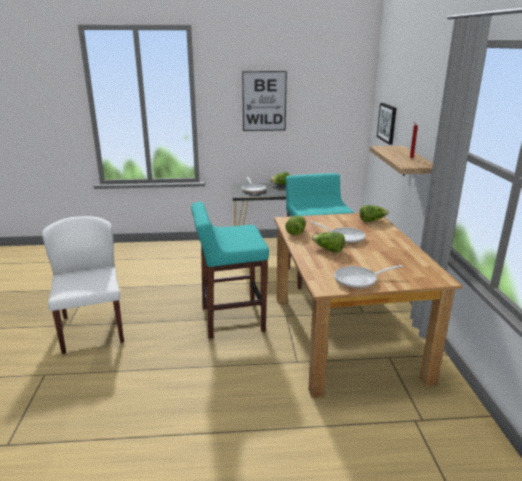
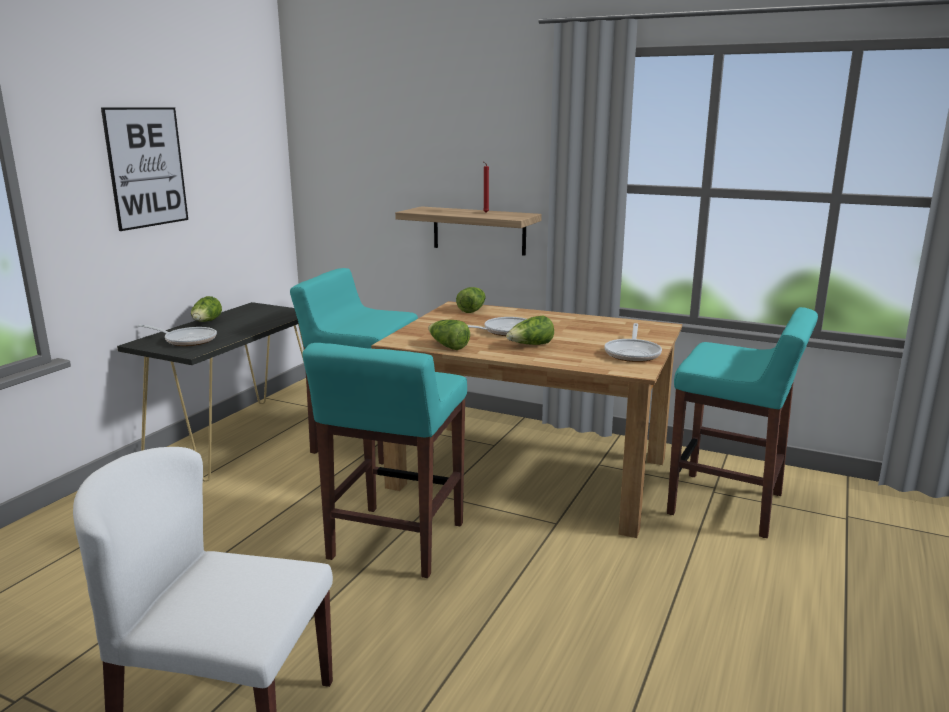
camera: 60 degrees left, 5 degrees down
(387, 123) = (356, 182): picture -> none
(402, 432) = (728, 505): none -> turquoise stool

